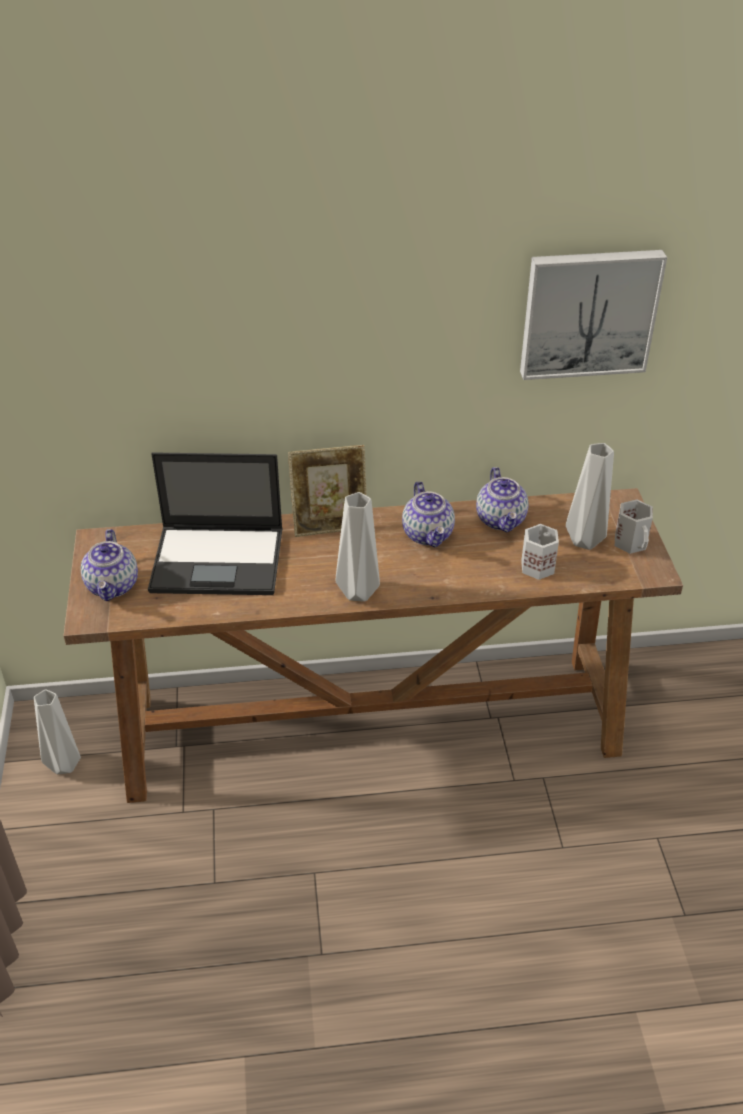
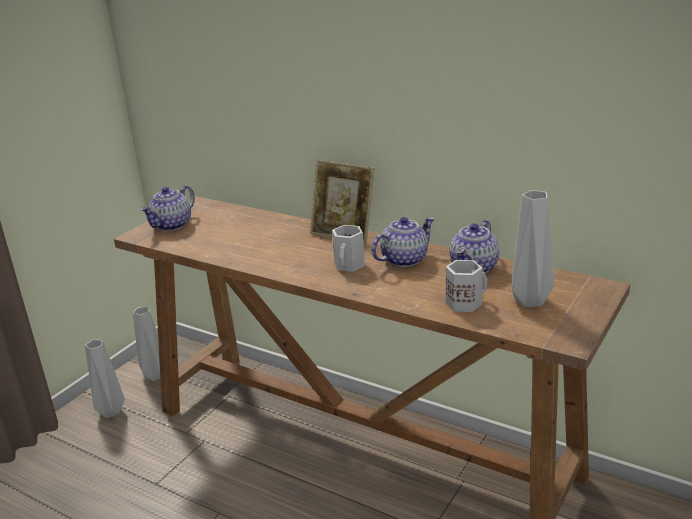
camera: 40 degrees right, 15 degrees down
(219, 560) = (247, 231): laptop -> none
(360, 593) = (307, 275): grey vase -> grey vase (111, 413)
(428, 534) = (404, 259): teapot -> teapot turned 150 degrees counterclockwise
(588, 312) = (572, 70): picture -> none
(632, 542) = (573, 315): white mug -> white mug (350, 265)

